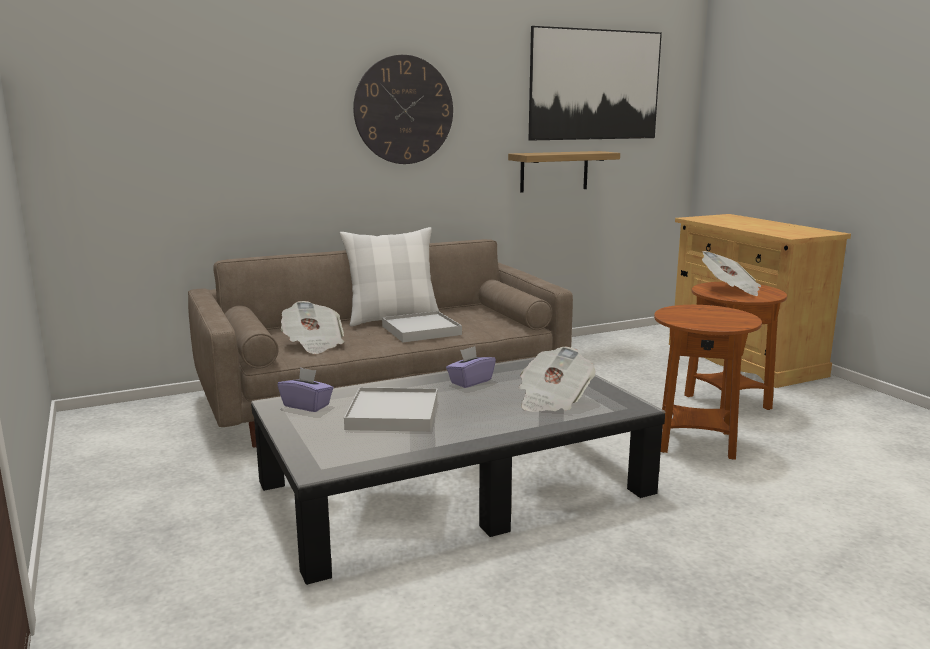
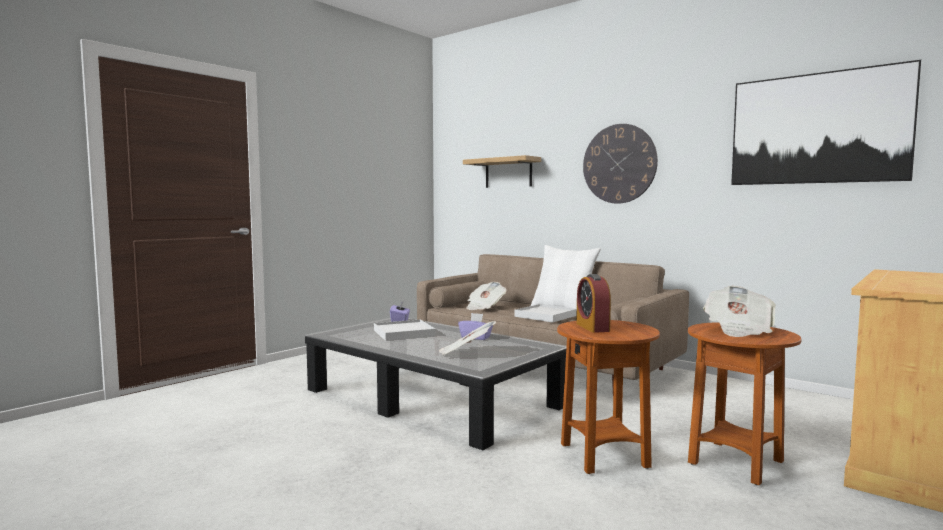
camera: 65 degrees right, 10 degrees down
(554, 171) = (762, 214): shelf -> shelf (508, 173)
(699, 319) = (592, 327): none -> alarm clock

